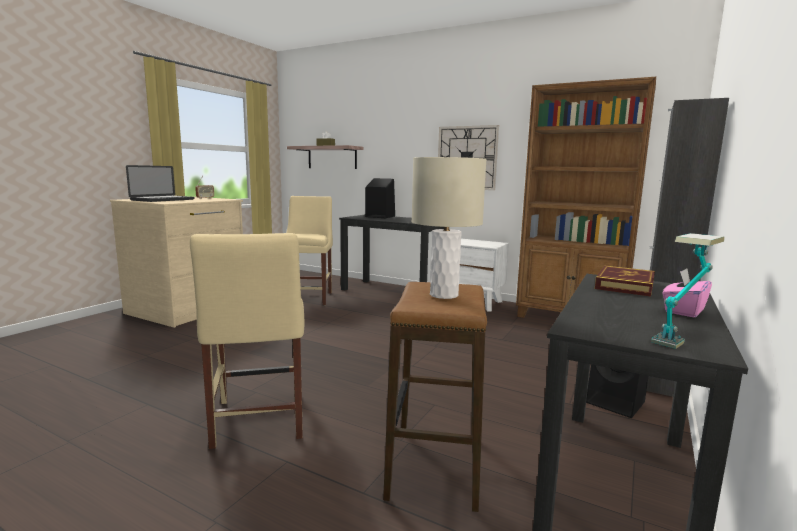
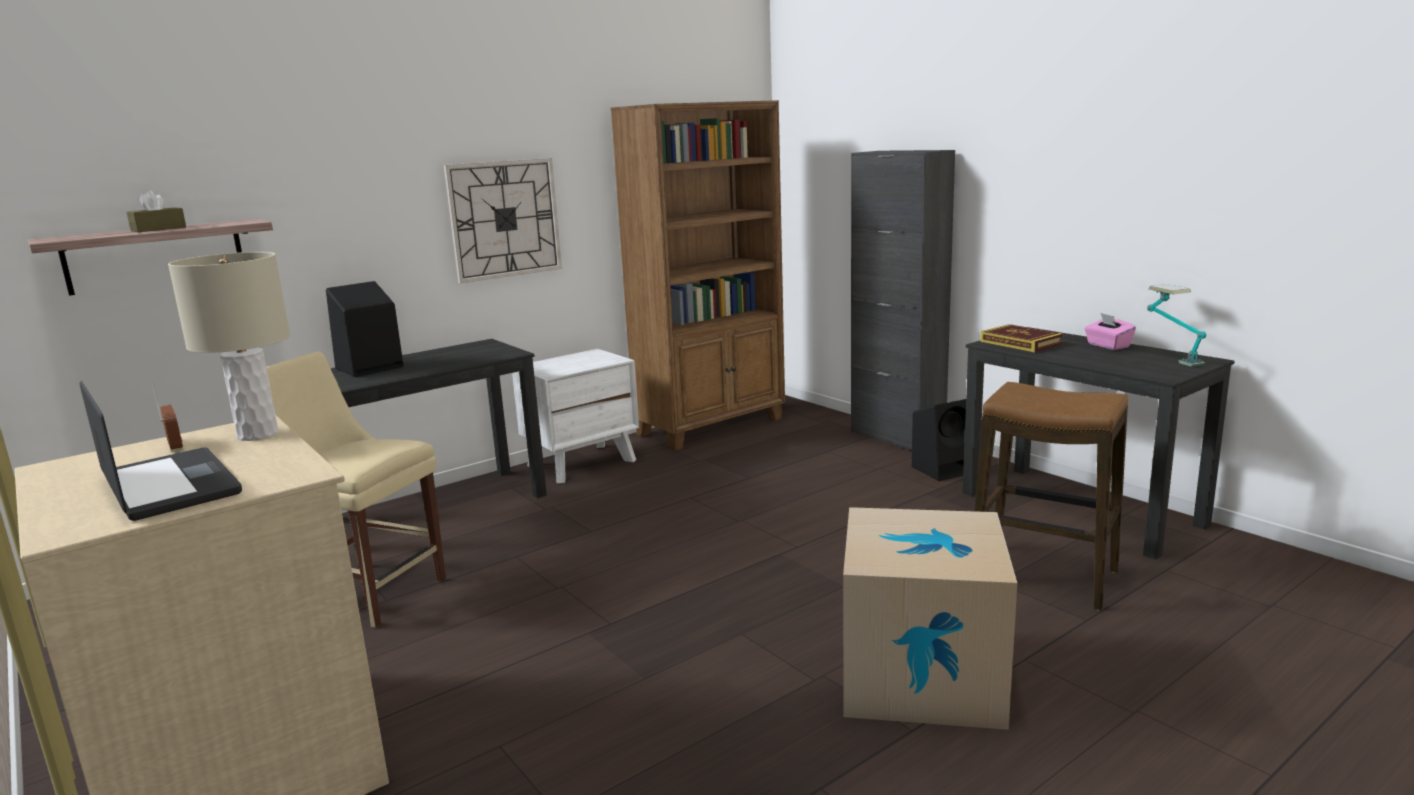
camera: 65 degrees left, 5 degrees up
(258, 422) = (921, 676): beige chair -> cardboard box
(444, 295) = (1048, 396): beige table lamp -> beige table lamp (257, 434)

